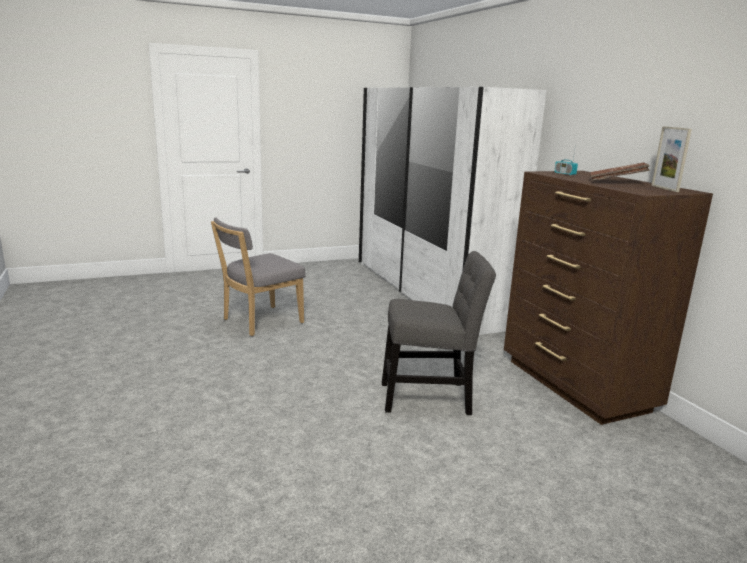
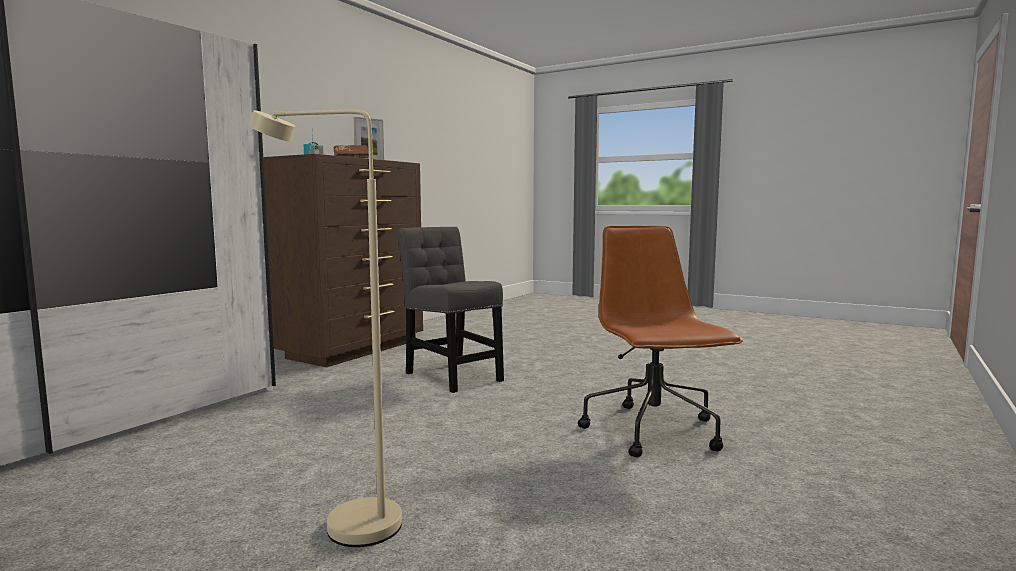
camera: 125 degrees left, 10 degrees down
(201, 416) = (654, 432): none -> brown office chair
(259, 322) = (345, 524): grey chair -> beige floor lamp

